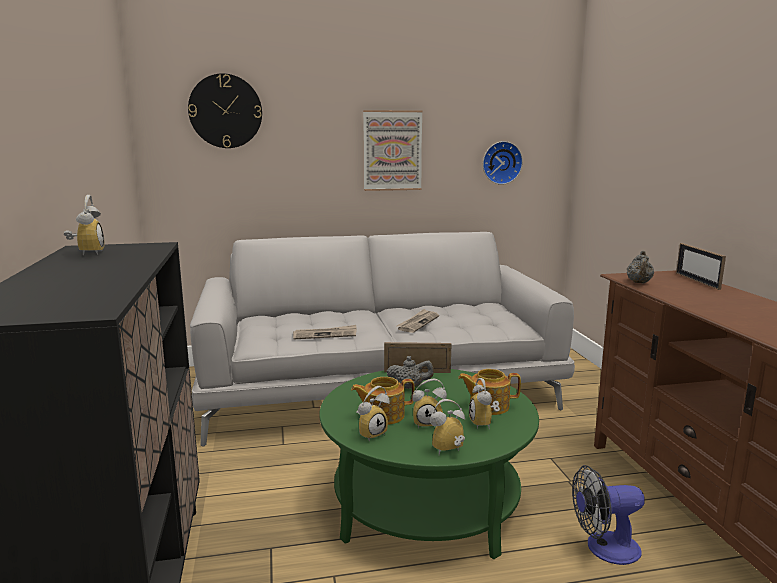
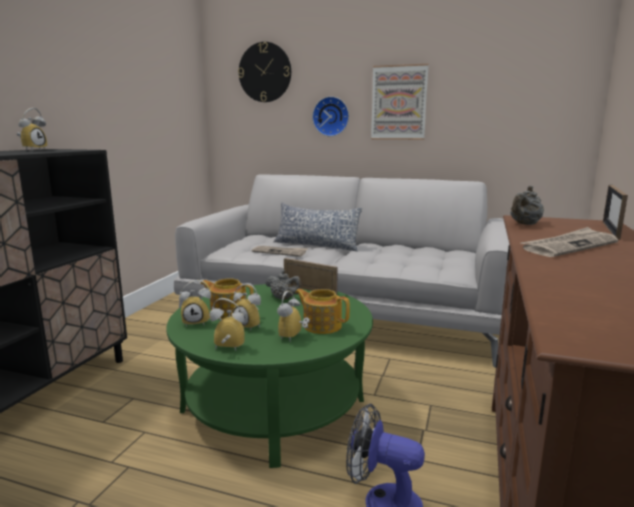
camera: 30 degrees right, 0 degrees up
(346, 319) = (316, 245): none -> pillow
(418, 322) = (366, 255): newspaper -> newspaper (569, 246)
(501, 162) = (511, 114): wall clock -> wall clock (331, 116)

